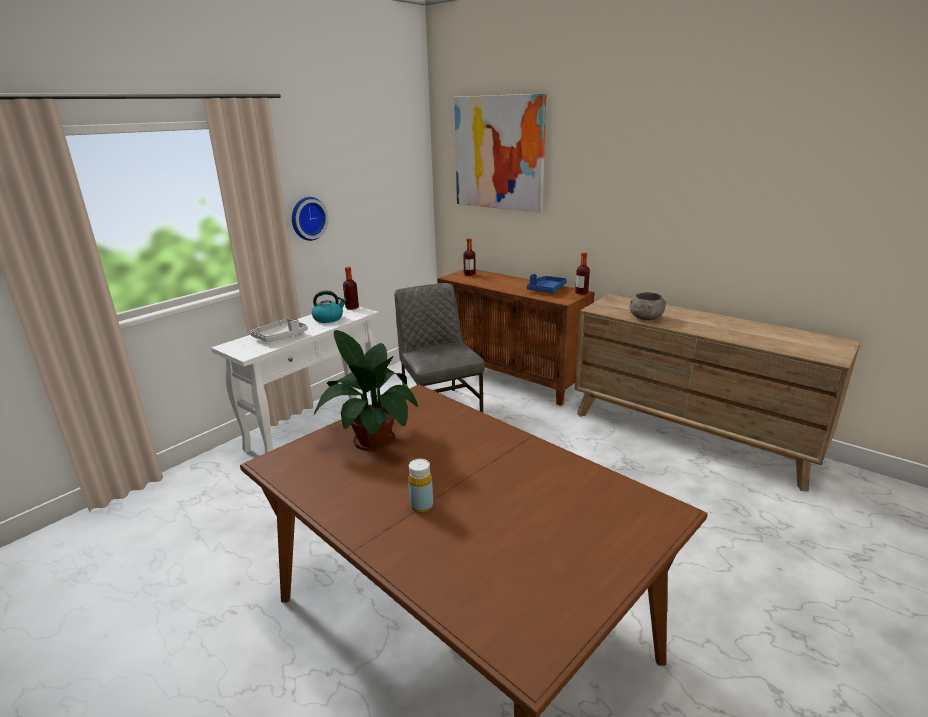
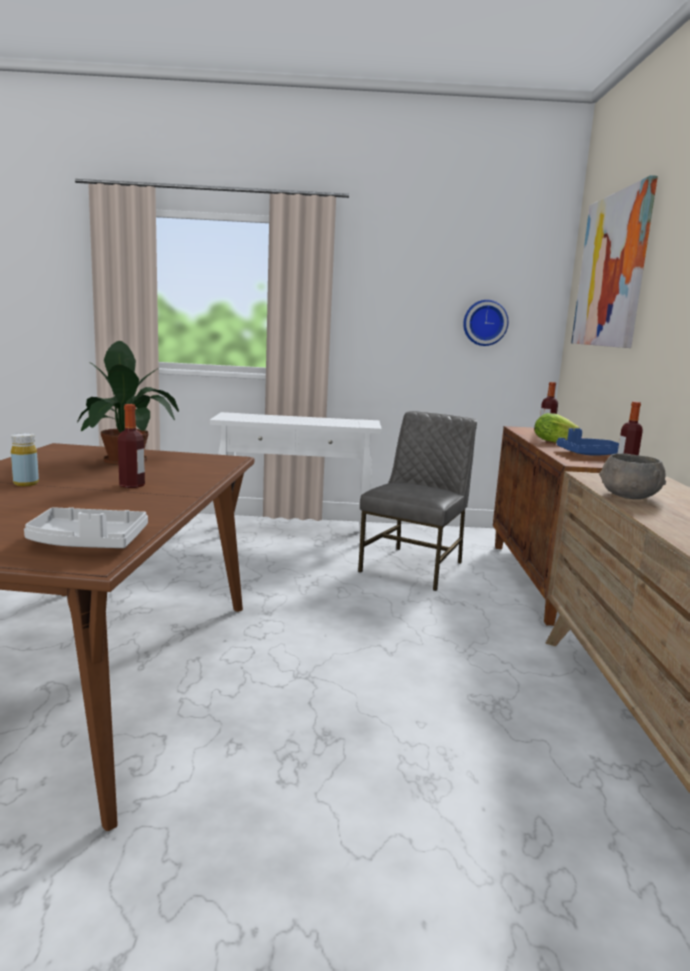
camera: 50 degrees right, 10 degrees down
(280, 337) = (270, 419): grey tray -> grey tray (87, 543)
(307, 218) = (367, 324): wall clock -> wall clock (484, 323)
(329, 318) = (333, 421): kettle -> none
(352, 308) = (371, 422): bottle -> bottle (132, 485)
(501, 284) = (552, 441): none -> lettuce

